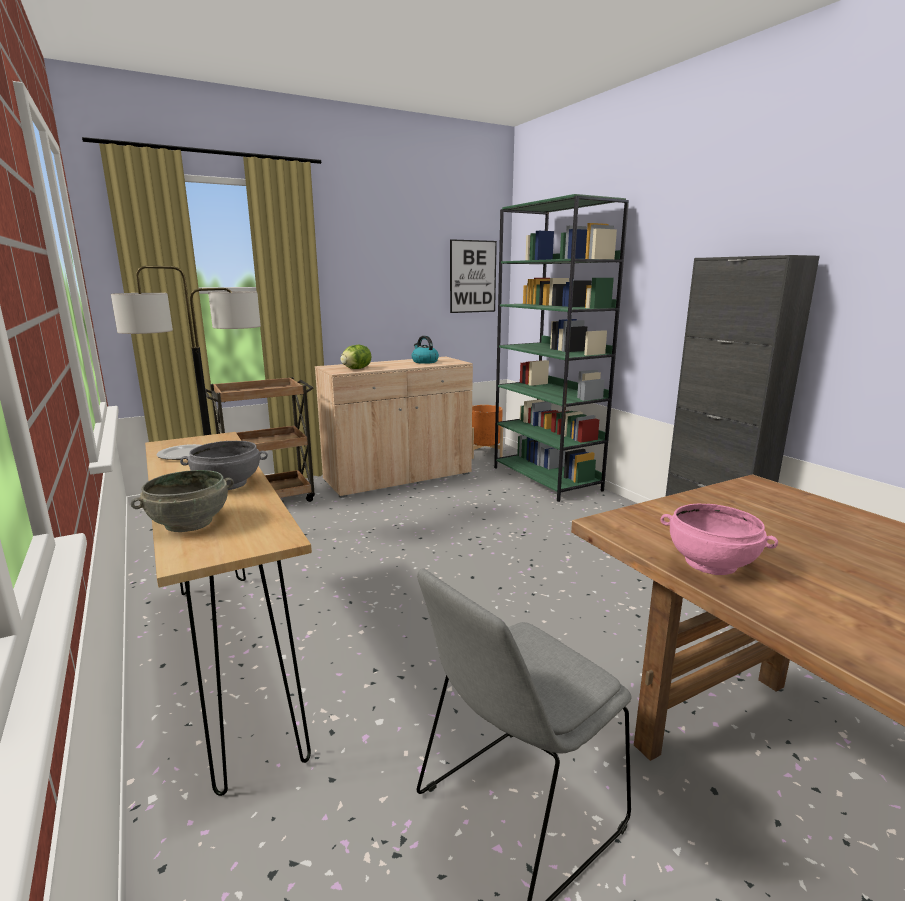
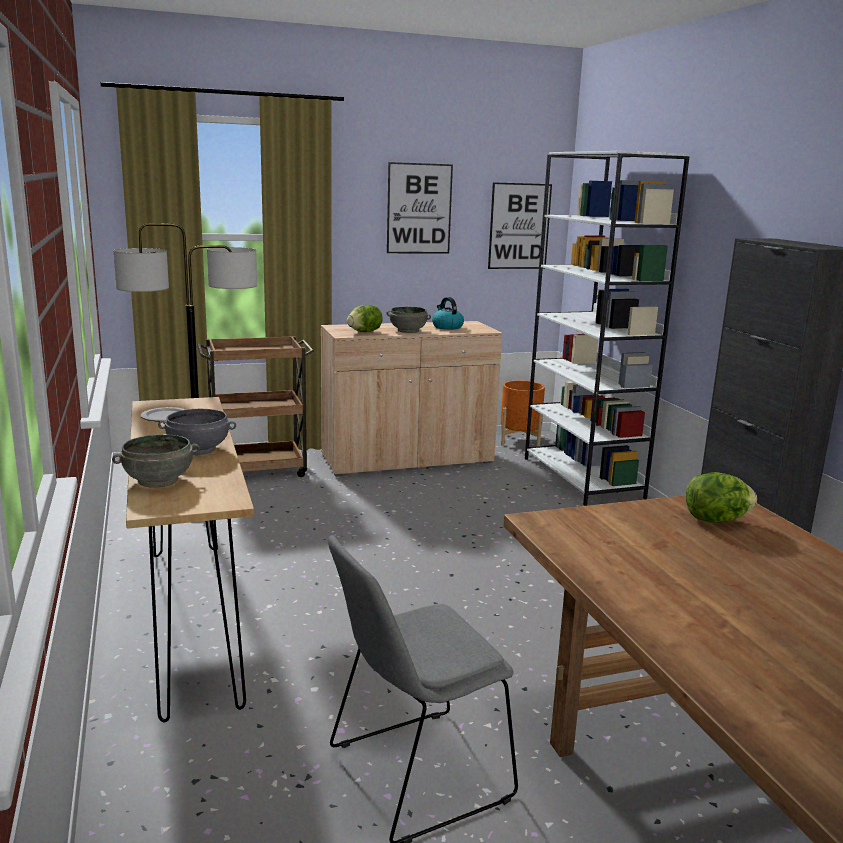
camera: 10 degrees right, 0 degrees up
(391, 262) = (419, 208): none -> picture
(393, 366) = (408, 330): none -> grey bowl
(547, 479) = (583, 478): green bookcase -> white bookcase
(710, 563) = (604, 564): pink bowl -> none
(766, 504) = (715, 520): none -> lettuce

